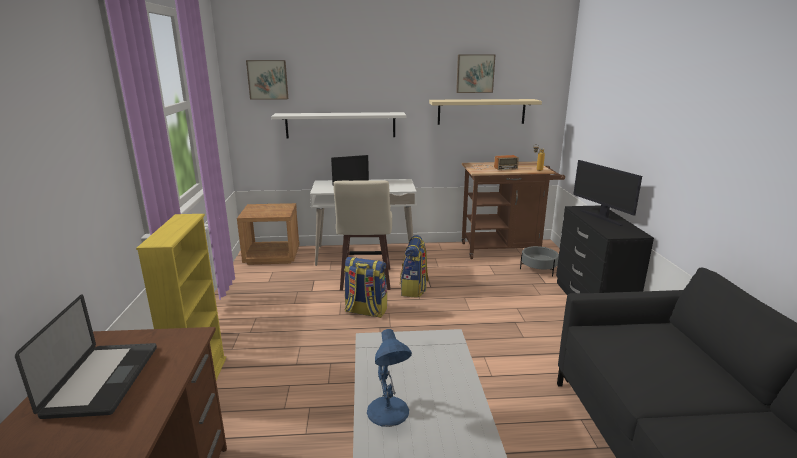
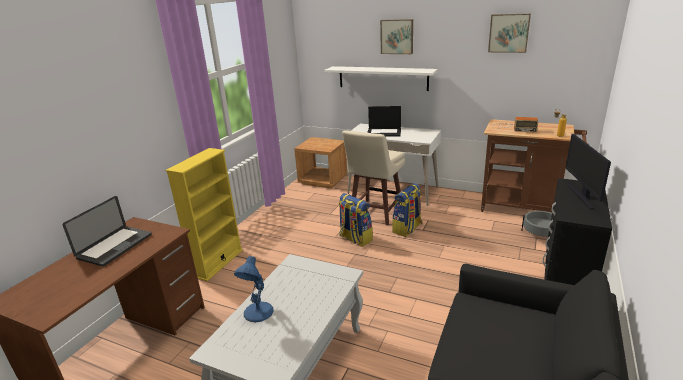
camera: 30 degrees right, 5 degrees up
(268, 79) = (328, 38): picture -> picture (397, 36)
(481, 111) = (514, 71): beige shelf -> none

